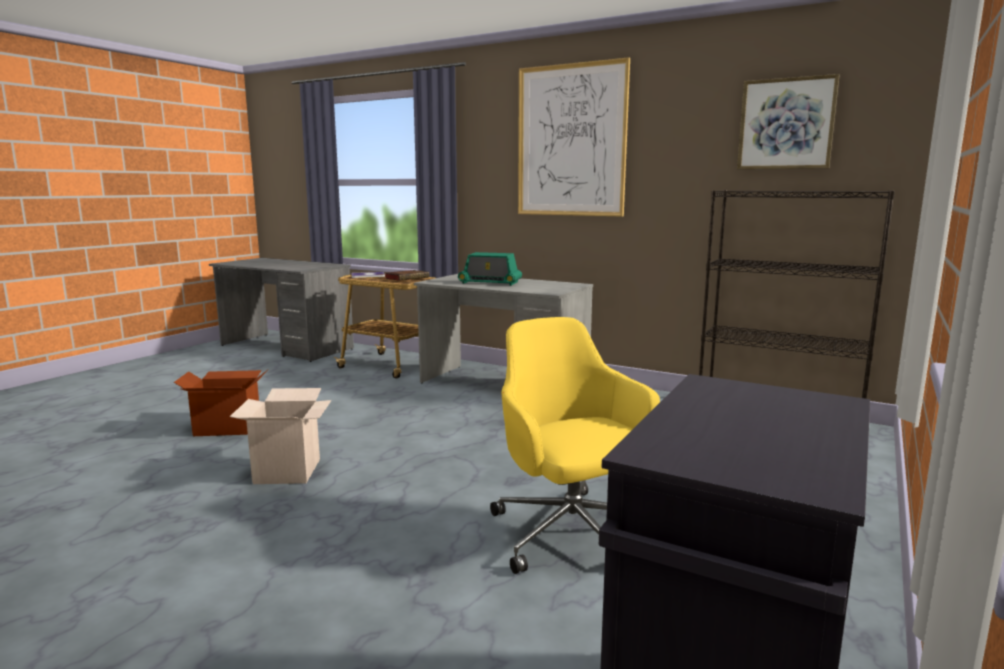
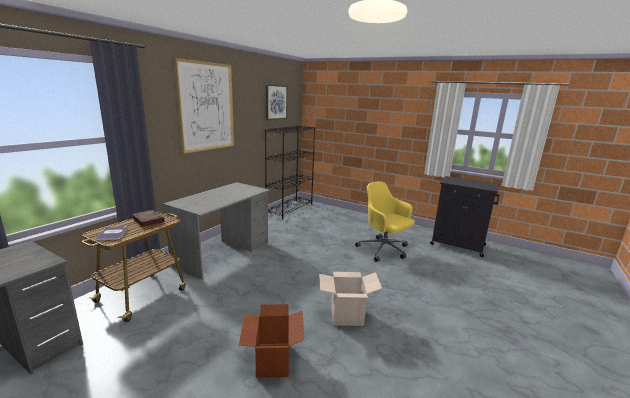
camera: 90 degrees left, 5 degrees up
(490, 283) = (218, 198): radio -> none
(572, 534) = (384, 250): yellow office chair -> yellow office chair turned 75 degrees clockwise

